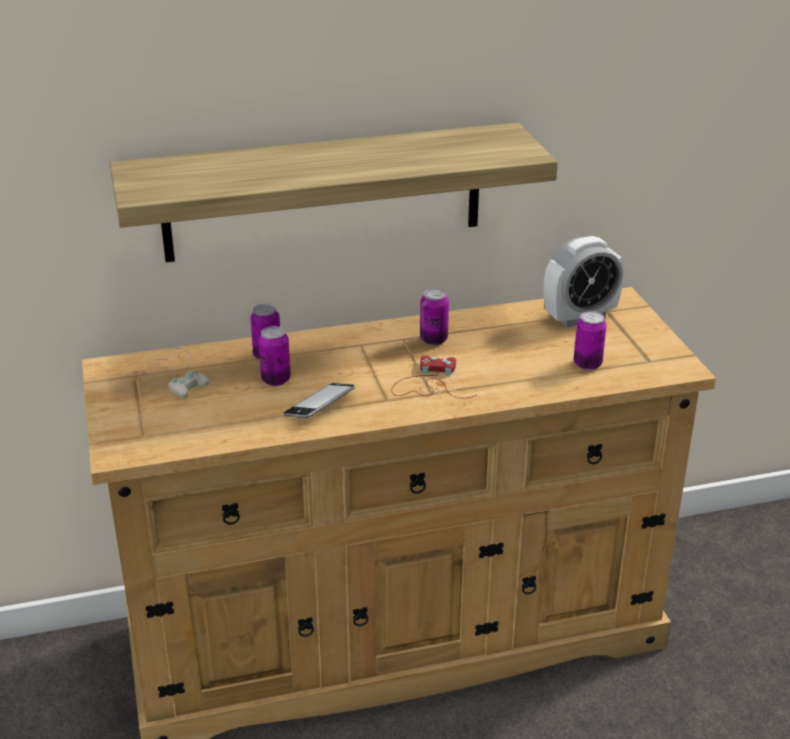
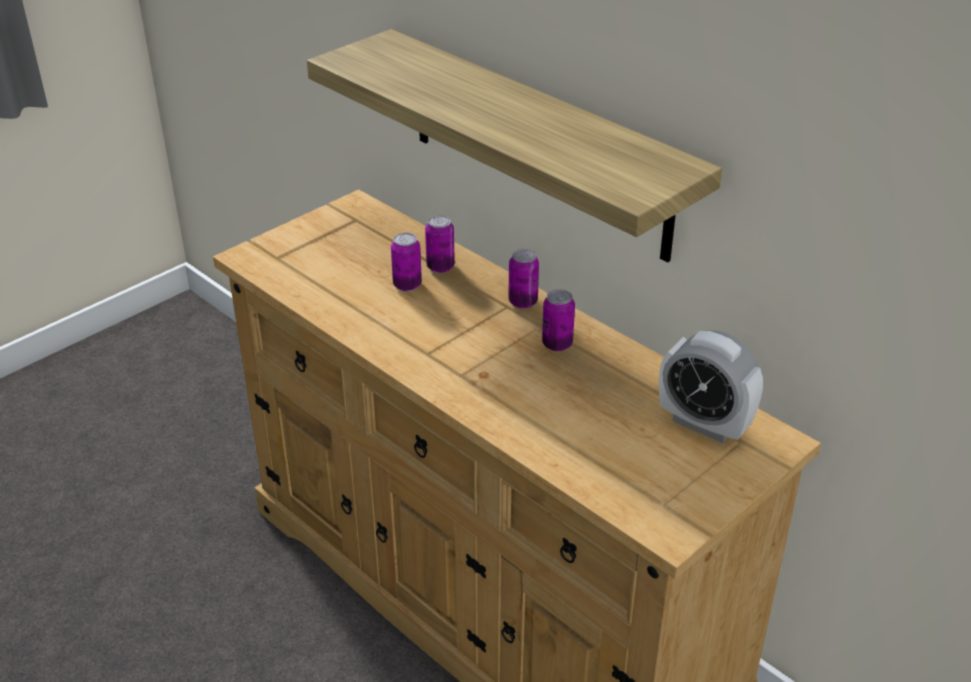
camera: 60 degrees right, 5 degrees up
(173, 375) = (371, 235): white game controller -> none
(319, 406) = (386, 322): phone -> none
(429, 384) = (475, 368): red game controller -> none
(587, 364) = (608, 458): can -> can (523, 302)

